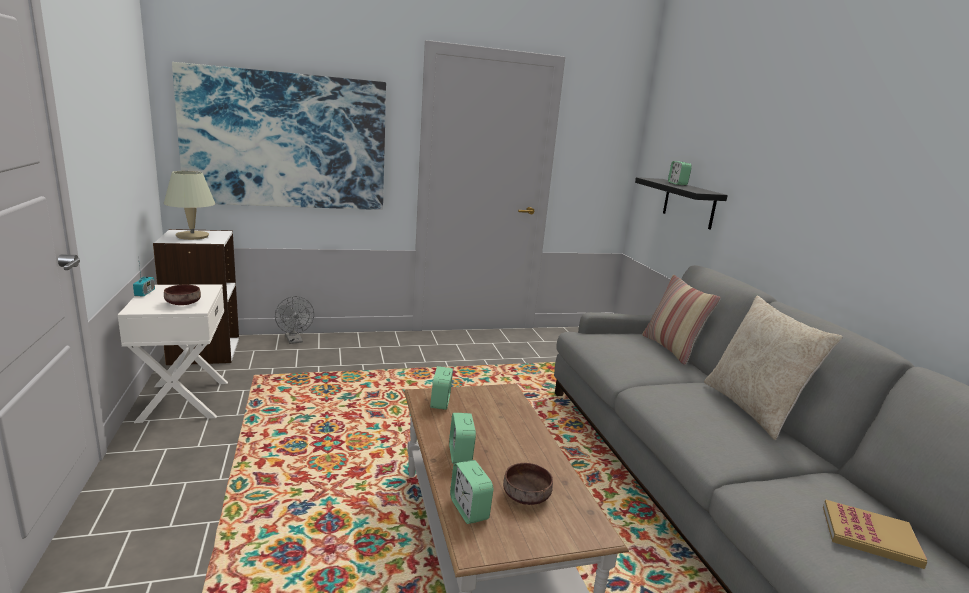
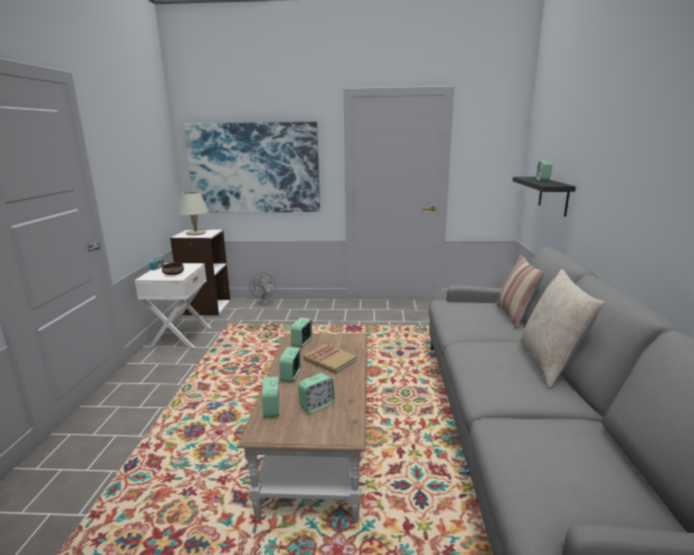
camera: 20 degrees right, 0 degrees up
(526, 495) = (316, 405): brown bowl -> alarm clock
(870, 536) = (576, 469): book -> book (330, 360)

